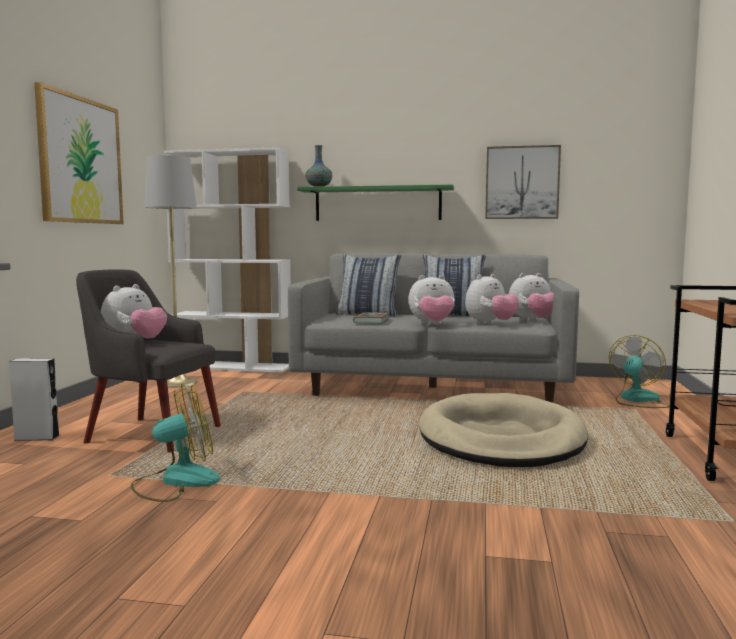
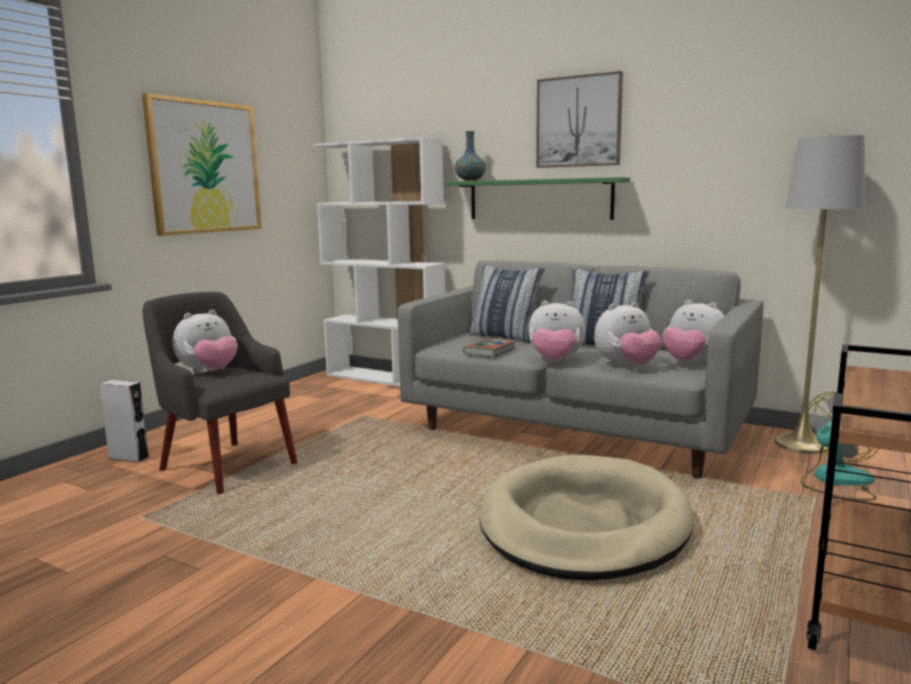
camera: 20 degrees right, 5 degrees up
(176, 481) = (189, 535): fan -> none
(177, 383) = (312, 397): grey floor lamp -> grey floor lamp (802, 444)
(522, 182) = (718, 171): picture -> picture (579, 121)
(533, 321) = (692, 363): plush toy -> plush toy turned 45 degrees clockwise

